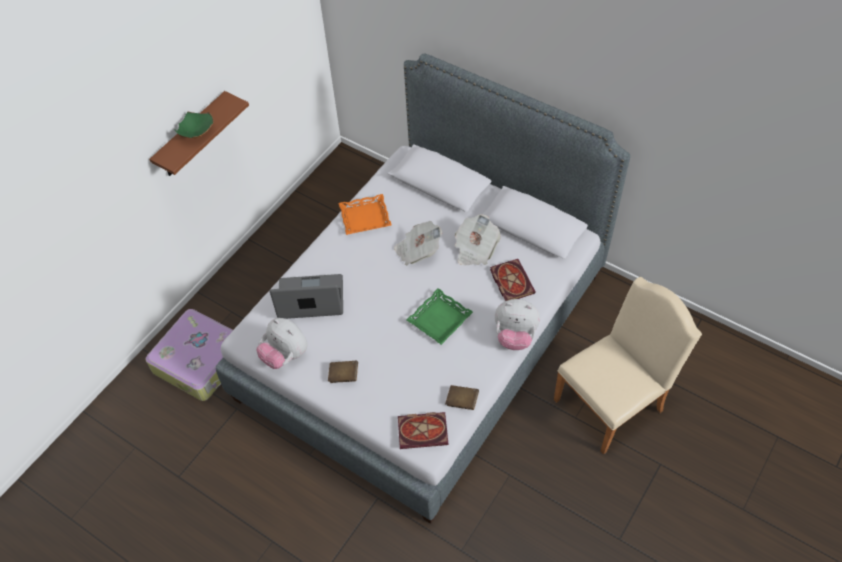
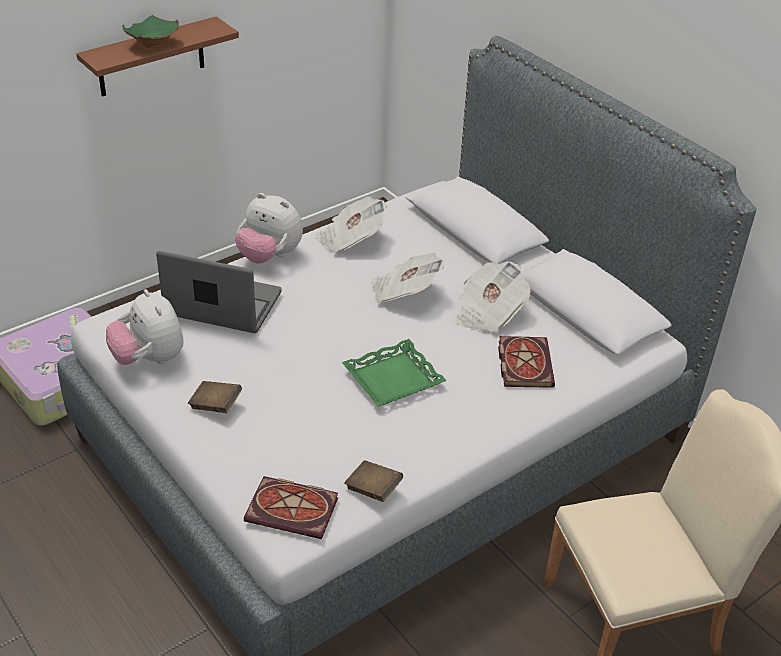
camera: 15 degrees right, 15 degrees down
(365, 218) = (350, 239): orange tray -> newspaper
(515, 336) = (498, 432): plush toy -> plush toy (269, 256)

